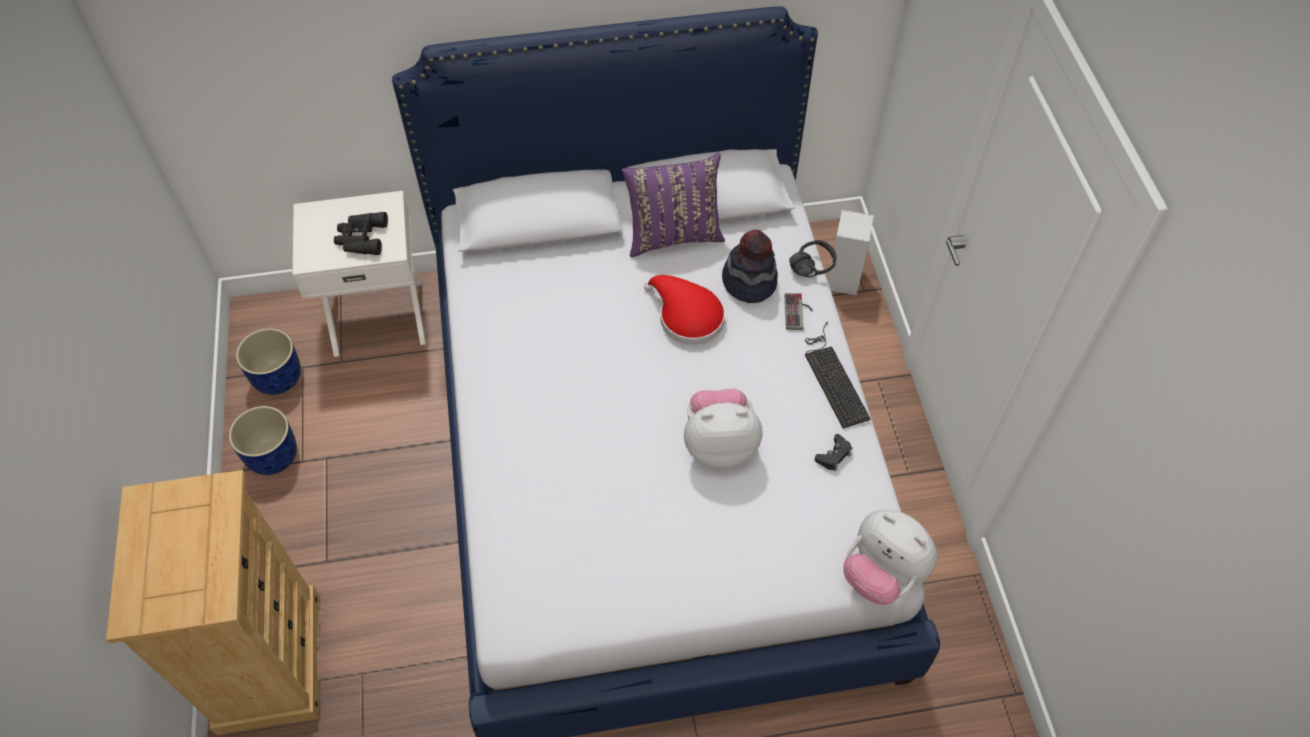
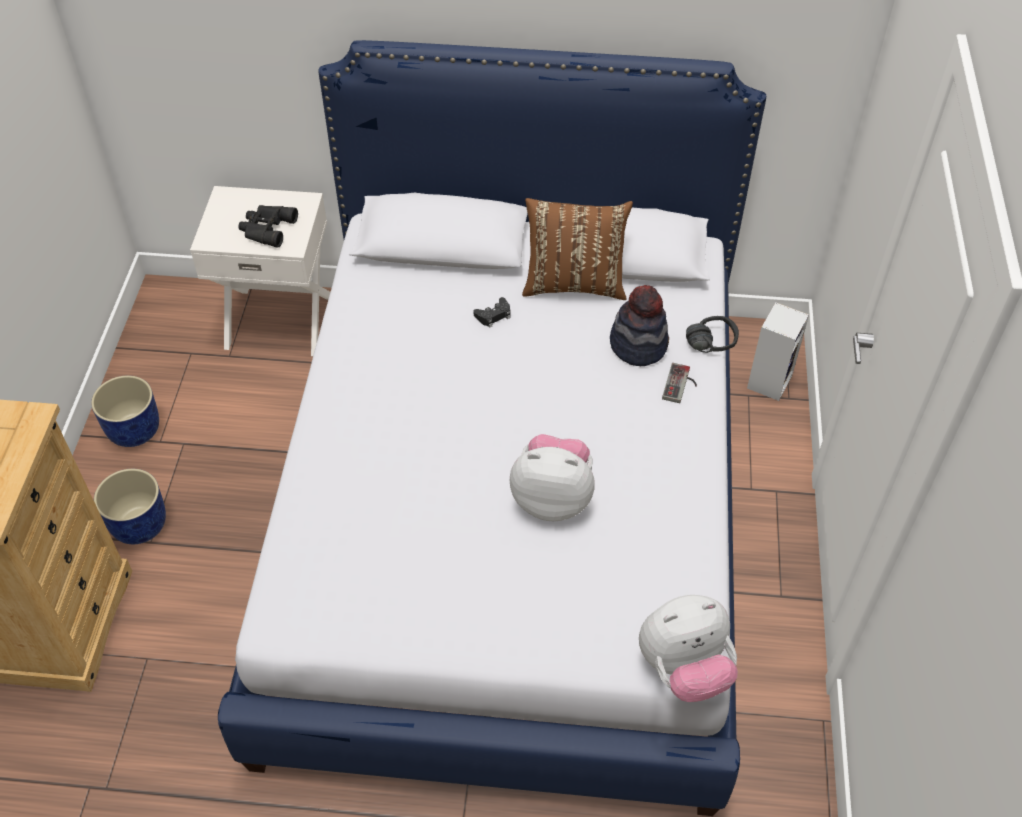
camera: 15 degrees right, 5 degrees down
(278, 377) = (165, 357): blue planter -> blue planter (140, 524)
(673, 235) = (574, 284): purple pillow -> brown pillow
(686, 316) = (561, 365): red hat -> none
(833, 377) = (697, 457): keyboard -> none
(834, 455) = (671, 536): black game controller -> black game controller (494, 315)
(882, 574) = (684, 668): plush toy -> plush toy turned 75 degrees counterclockwise

